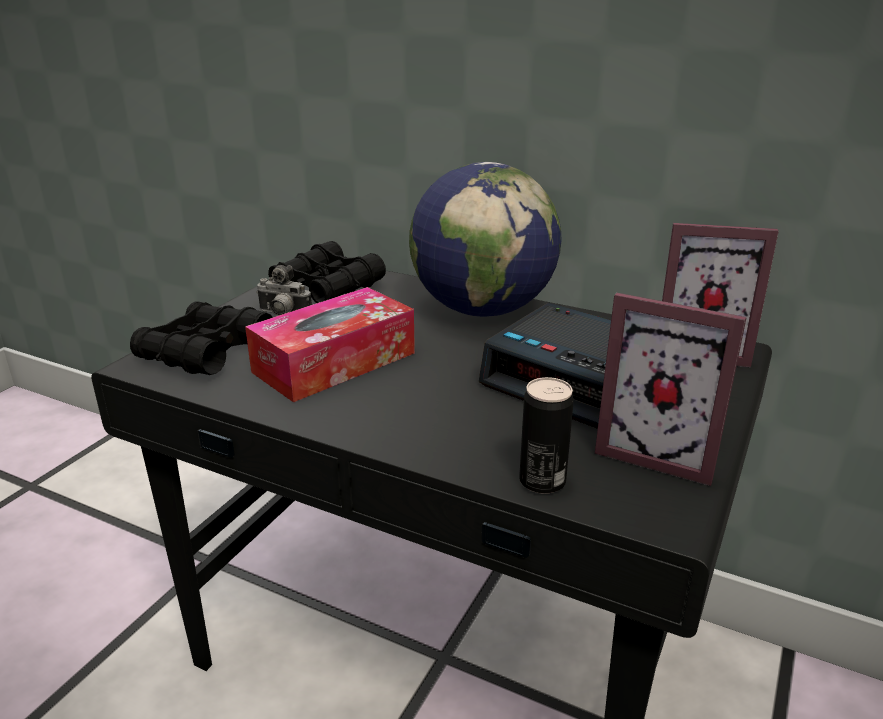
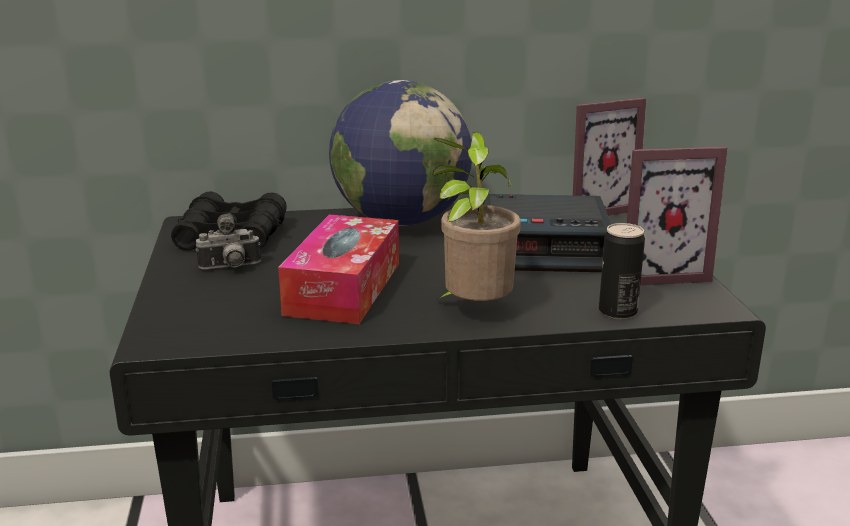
camera: 35 degrees left, 5 degrees down
(206, 351) = (206, 314): black binoculars -> none
(403, 426) = (474, 311): none -> potted plant

